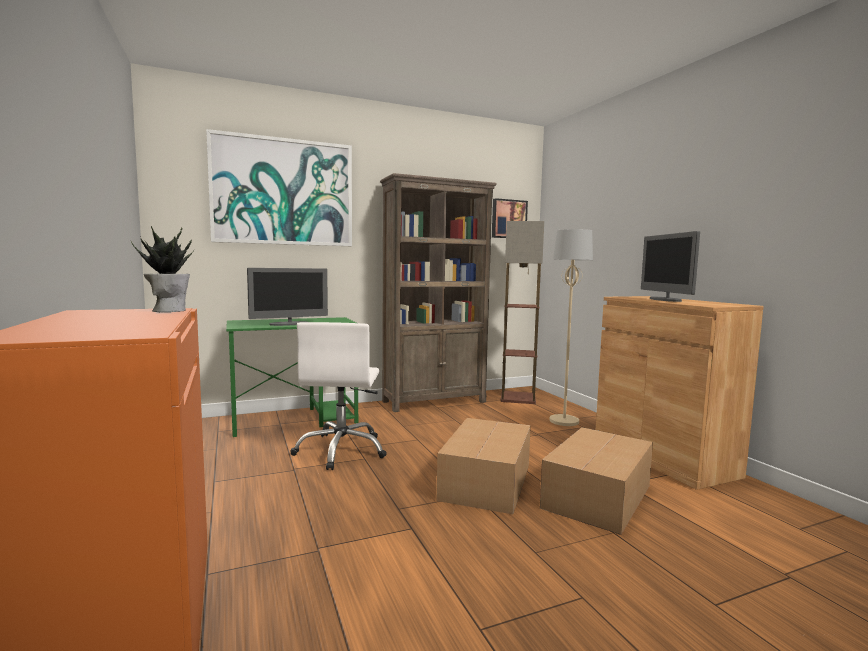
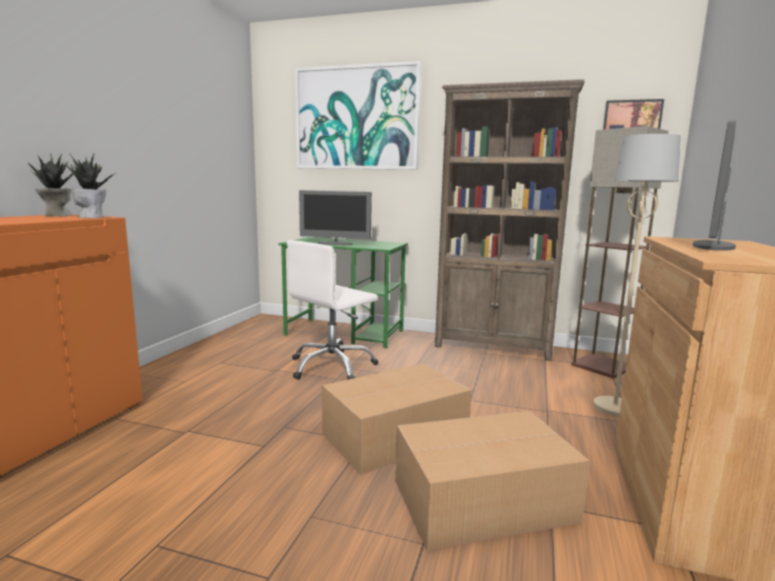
camera: 40 degrees right, 5 degrees up
(97, 312) = (56, 215): none -> potted plant

